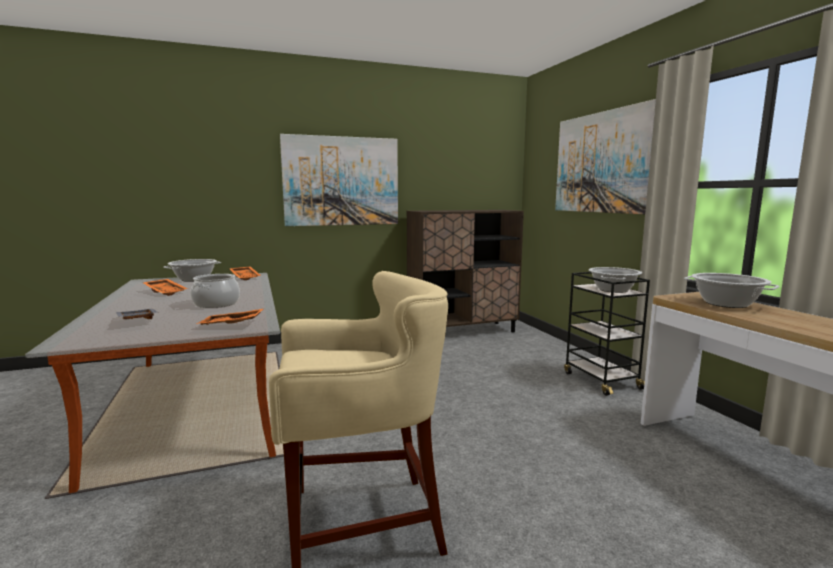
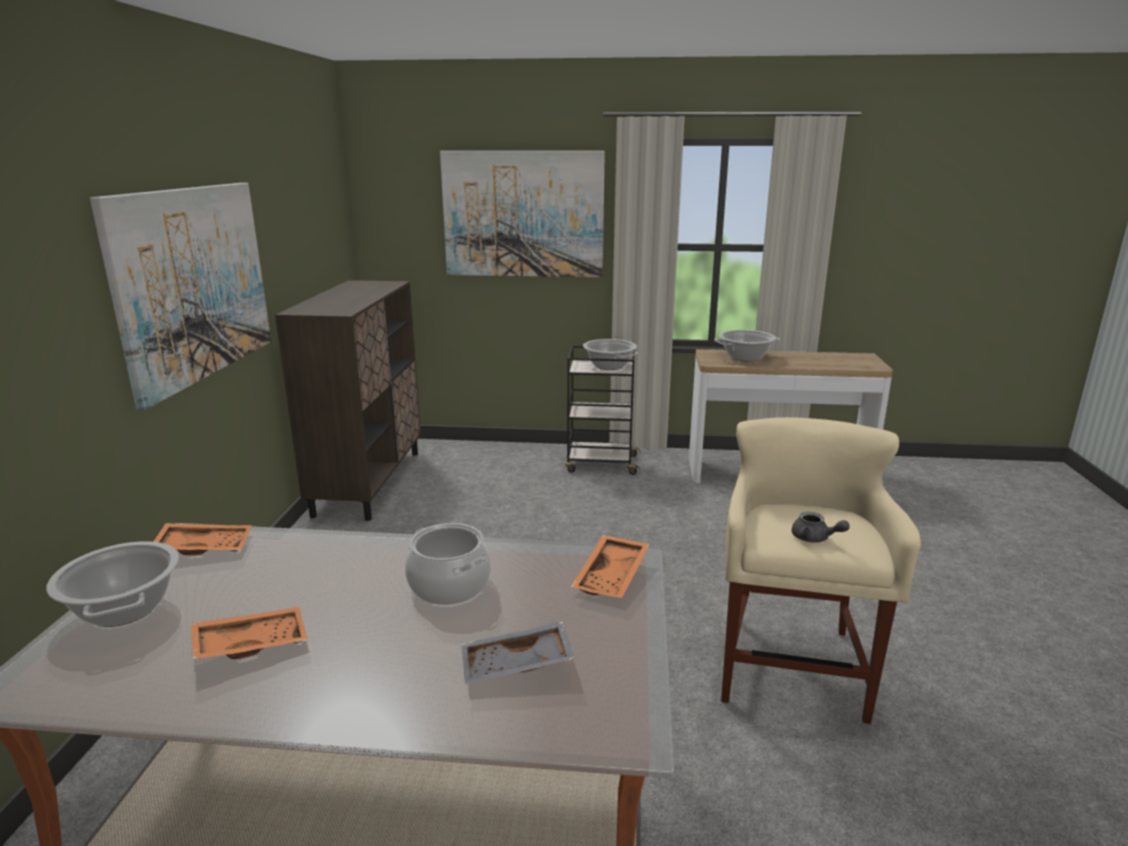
camera: 65 degrees left, 10 degrees up
(307, 362) = (815, 538): none -> grey teapot

